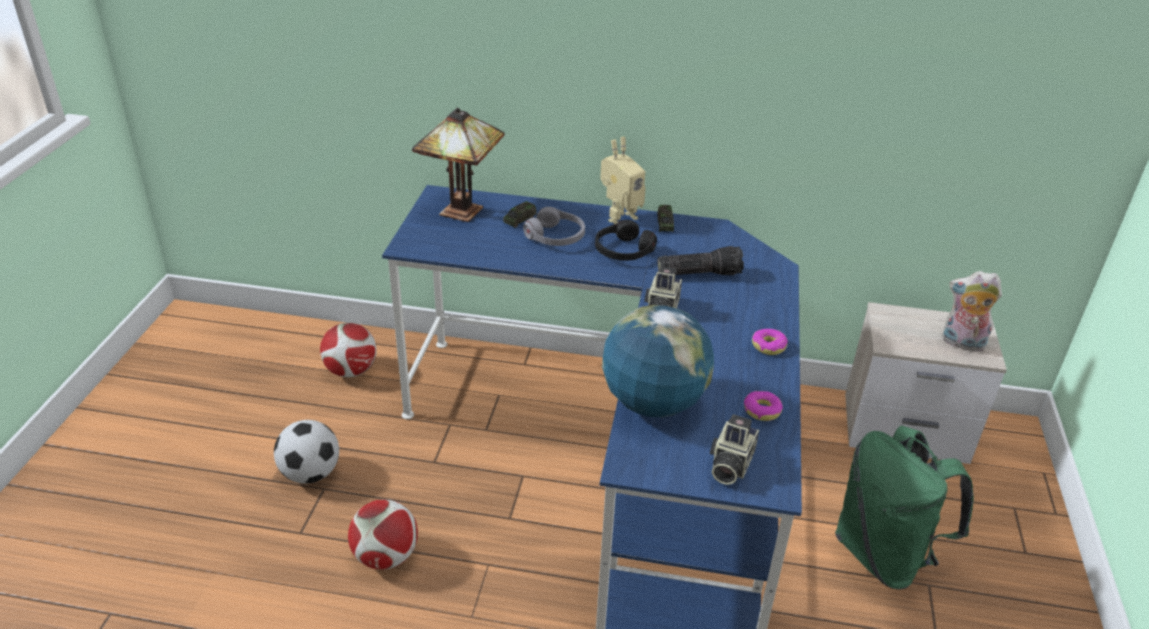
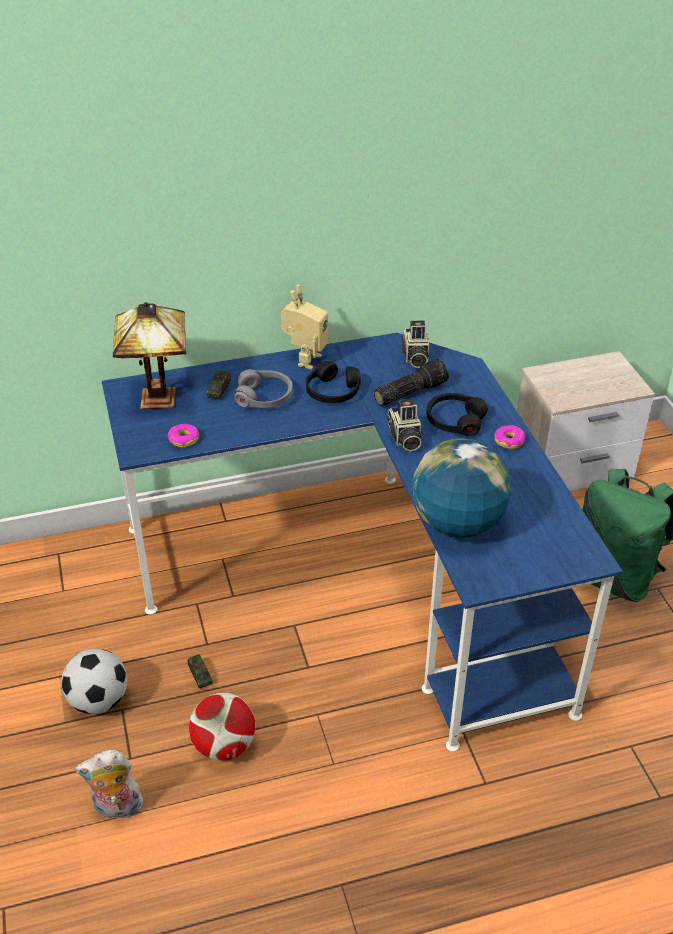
camera: 25 degrees left, 5 degrees up
(351, 371) = (64, 588): football -> none
(665, 224) = (348, 353): toy car -> toy car (200, 675)
(725, 311) = (454, 421): none -> black headphones
(729, 464) = (549, 553): camera -> camera (414, 357)
(762, 410) = (541, 499): donut -> donut (183, 439)
(961, 343) = (611, 382): plush toy -> plush toy (117, 809)

